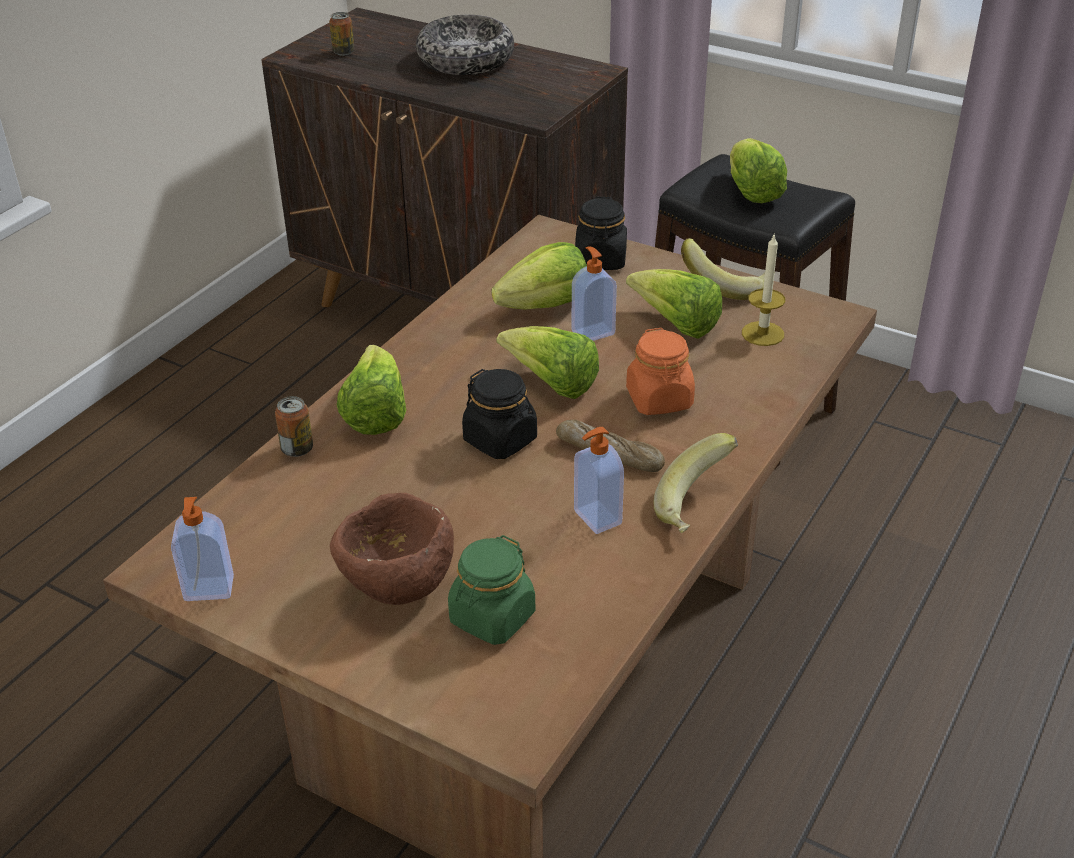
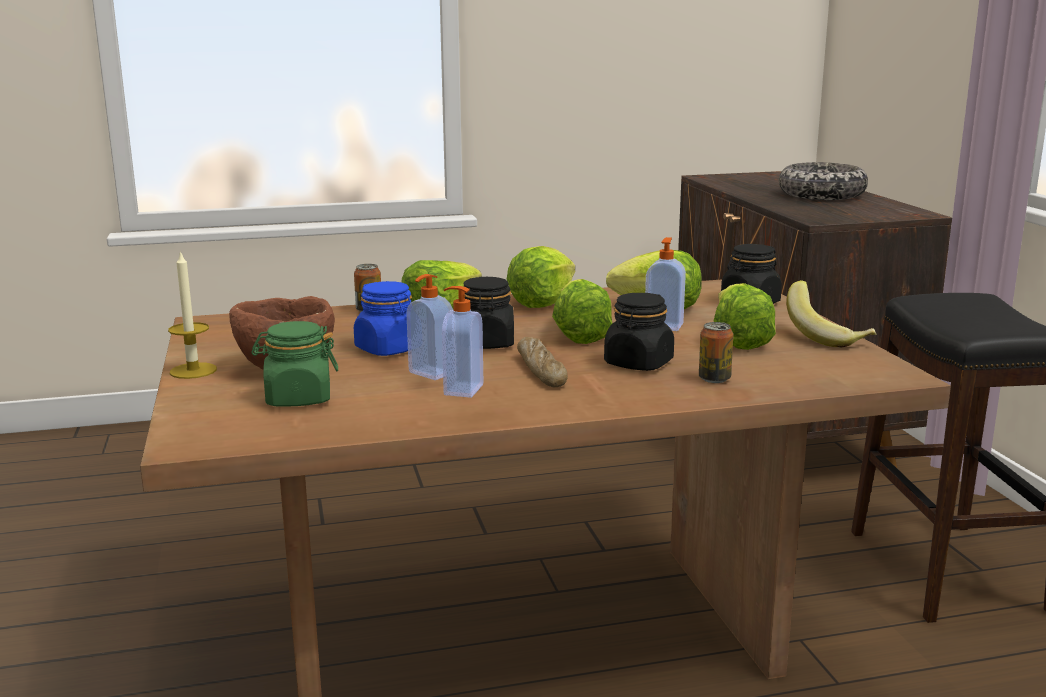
camera: 45 degrees right, 20 degrees down
(209, 590) = (203, 335): soap dispenser -> soap dispenser (431, 373)
(343, 52) = (741, 180): can -> can (714, 379)
(434, 499) = (389, 349): none -> blue jar
(659, 400) = (638, 363): orange jar -> black jar
(697, 507) = (541, 411): banana -> none
(752, 192) = (974, 314): lettuce -> lettuce (542, 303)
(762, 333) = (803, 364): candle -> candle (193, 371)

